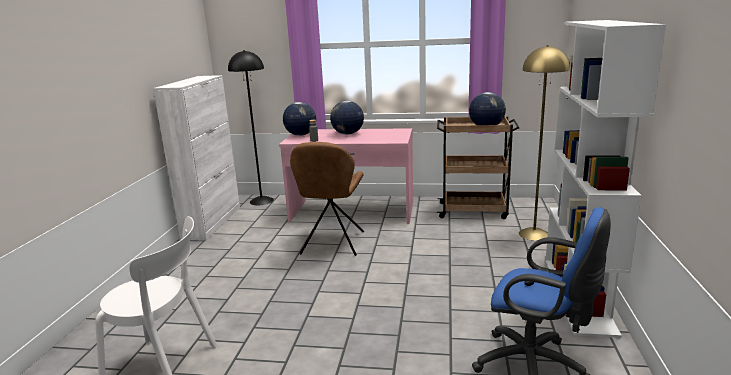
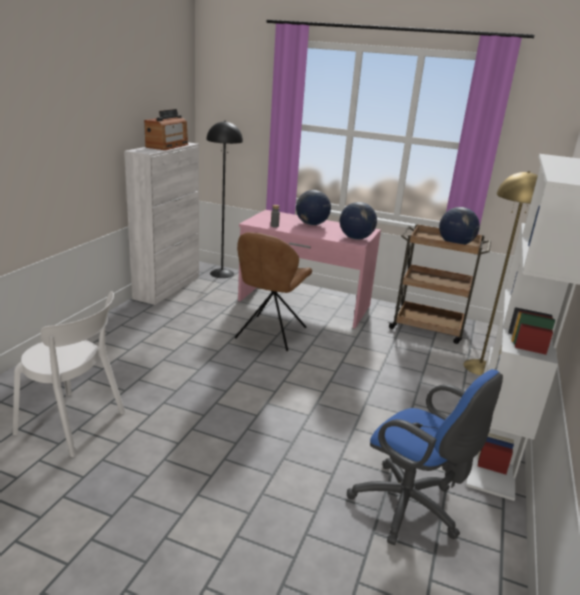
camera: 10 degrees right, 5 degrees up
(193, 80) = (167, 146): none -> radio
(301, 135) = (265, 217): globe -> globe (356, 238)

